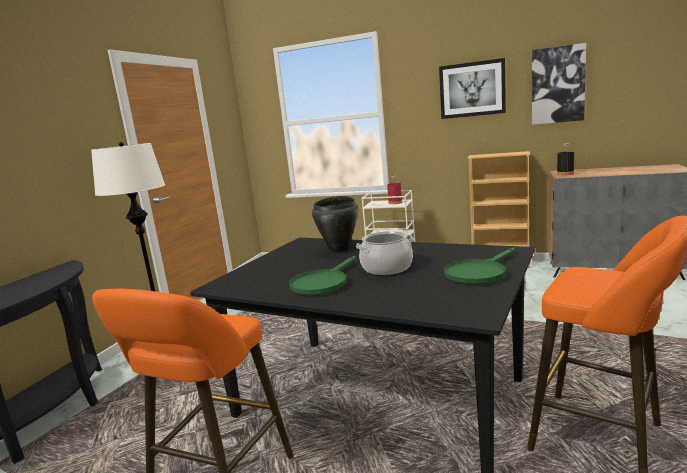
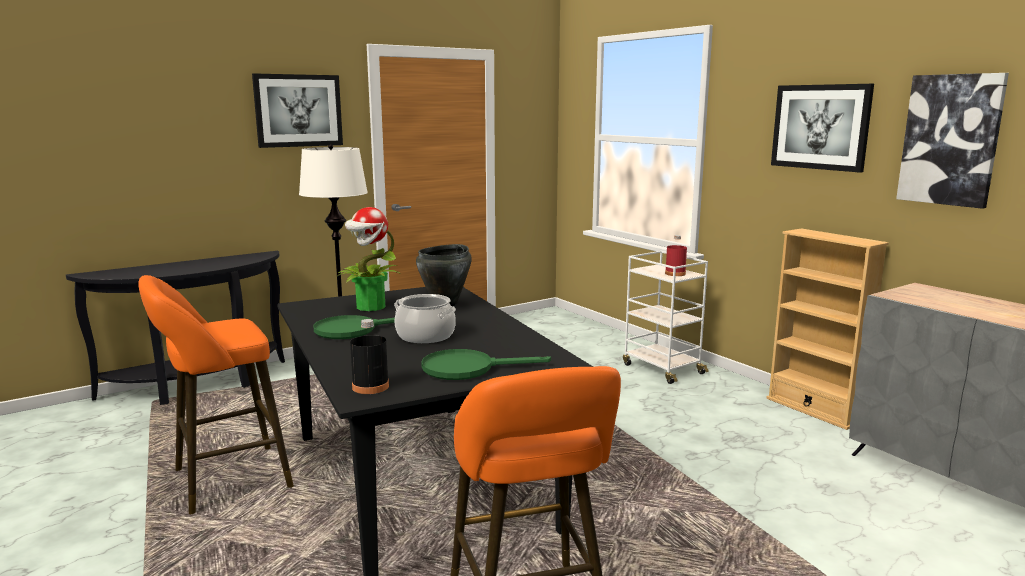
camera: 35 degrees right, 0 degrees up
(63, 115) = (298, 110): none -> picture
(284, 267) = (370, 307): none -> potted plant
(565, 173) = (911, 293): black bottle -> black bottle (370, 387)

